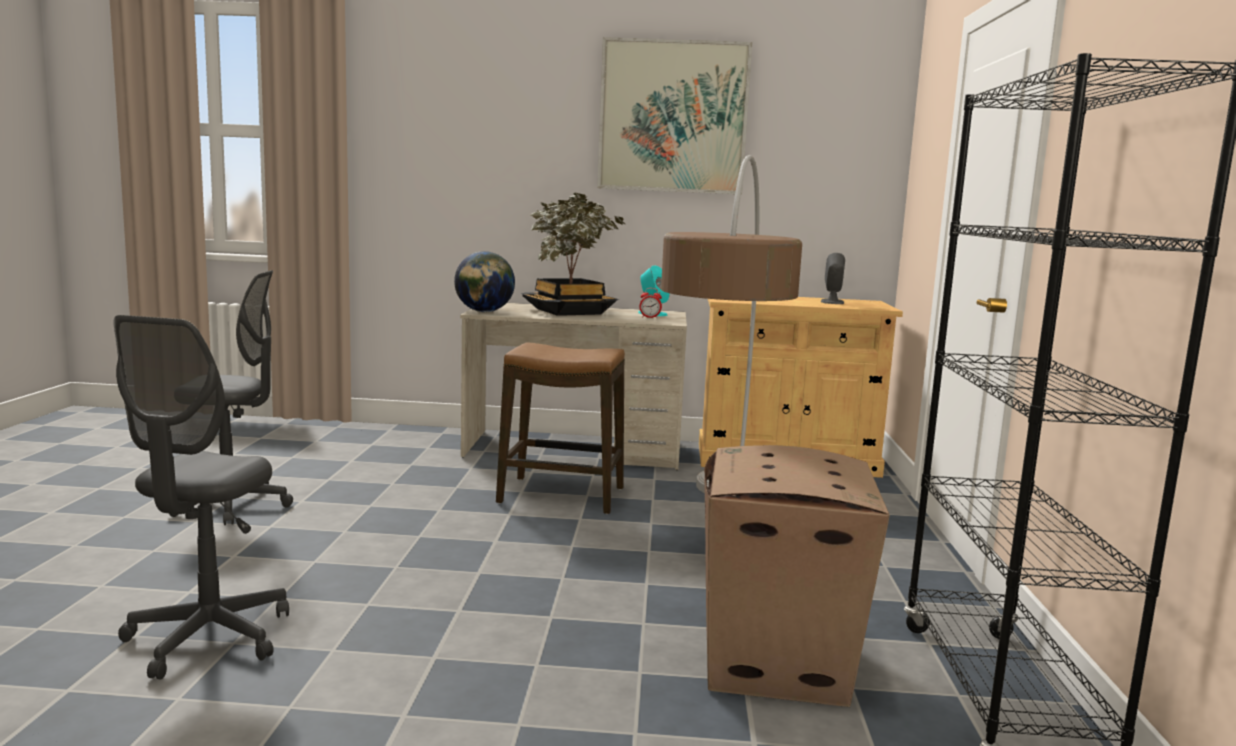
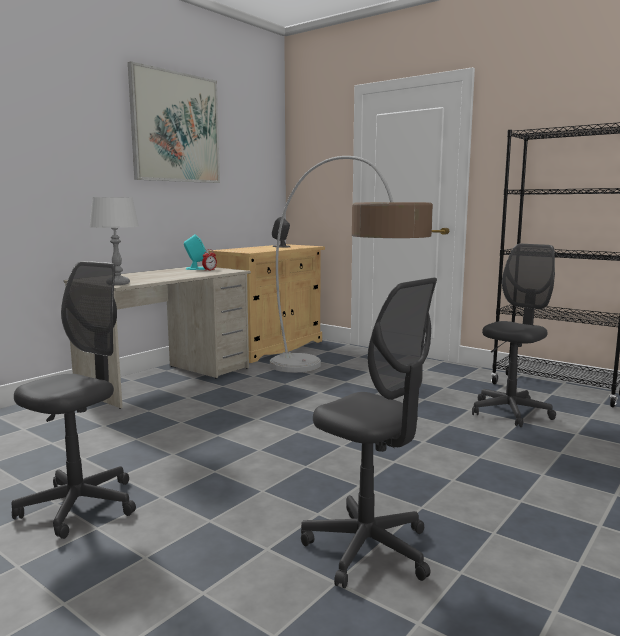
camera: 55 degrees left, 0 degrees up
(484, 312) = (118, 284): globe -> grey table lamp
(561, 495) = (245, 400): stool -> none
(569, 311) = (155, 275): potted plant -> none
(777, 665) = (510, 412): cardboard box -> grey office chair

